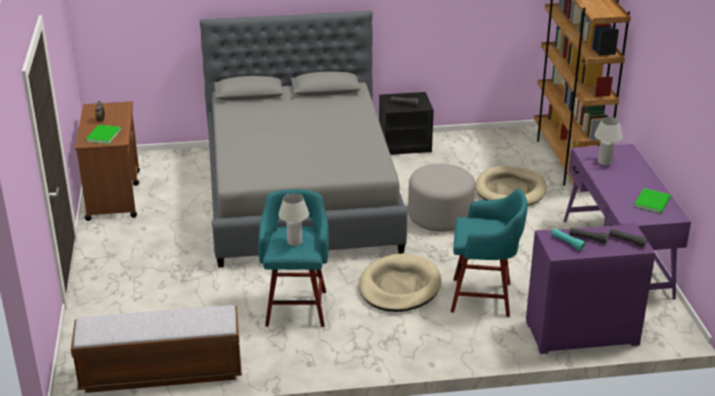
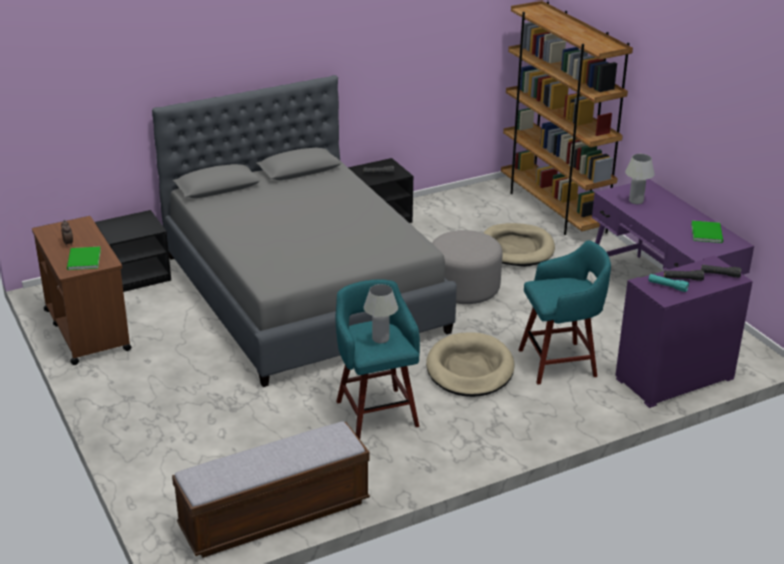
camera: 20 degrees left, 0 degrees up
(178, 159) = (136, 275): none -> black nightstand

